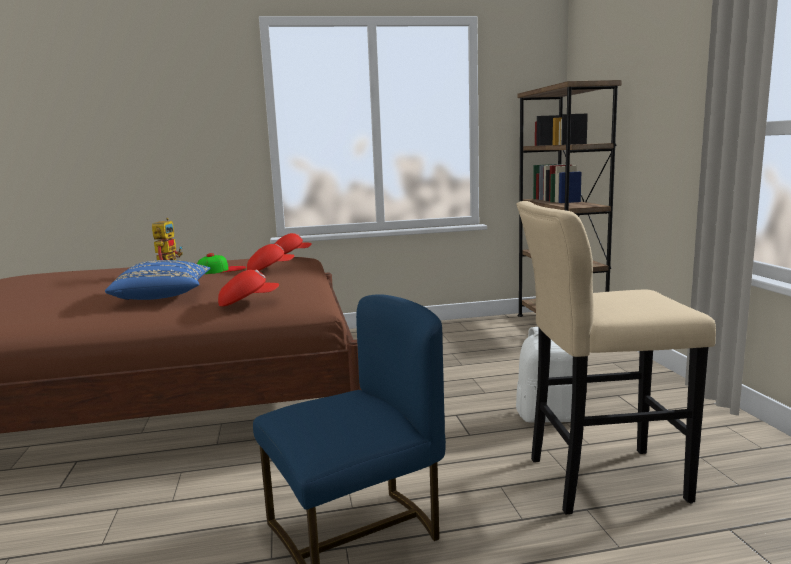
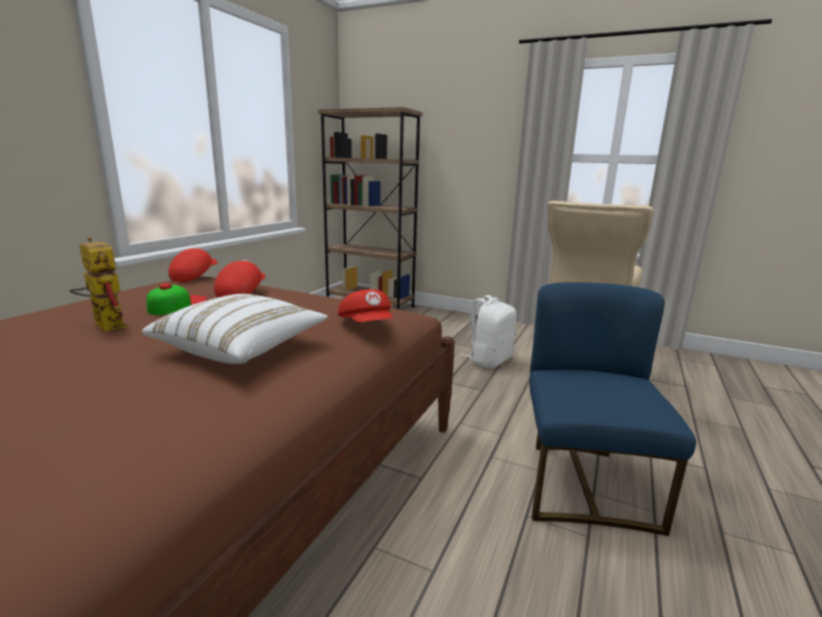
camera: 55 degrees left, 5 degrees up
(163, 296) = (242, 348): blue pillow -> white pillow
(248, 302) = (367, 325): red cap -> red cap turned 135 degrees clockwise

